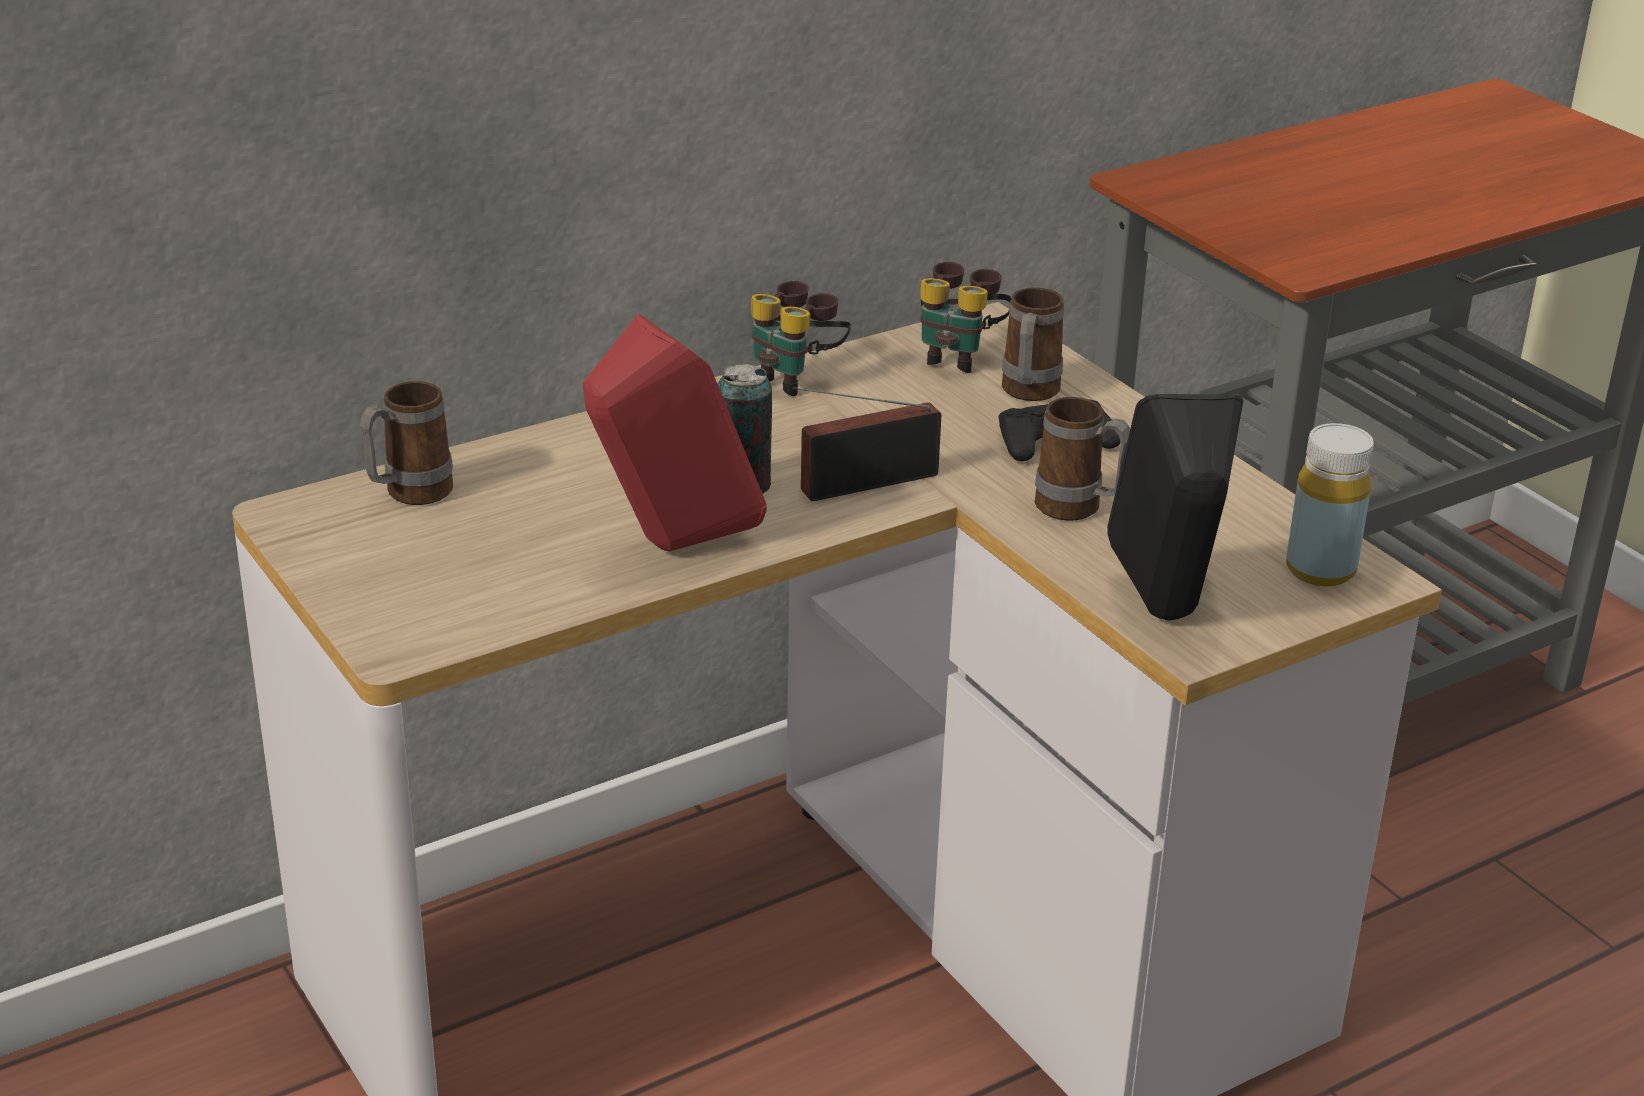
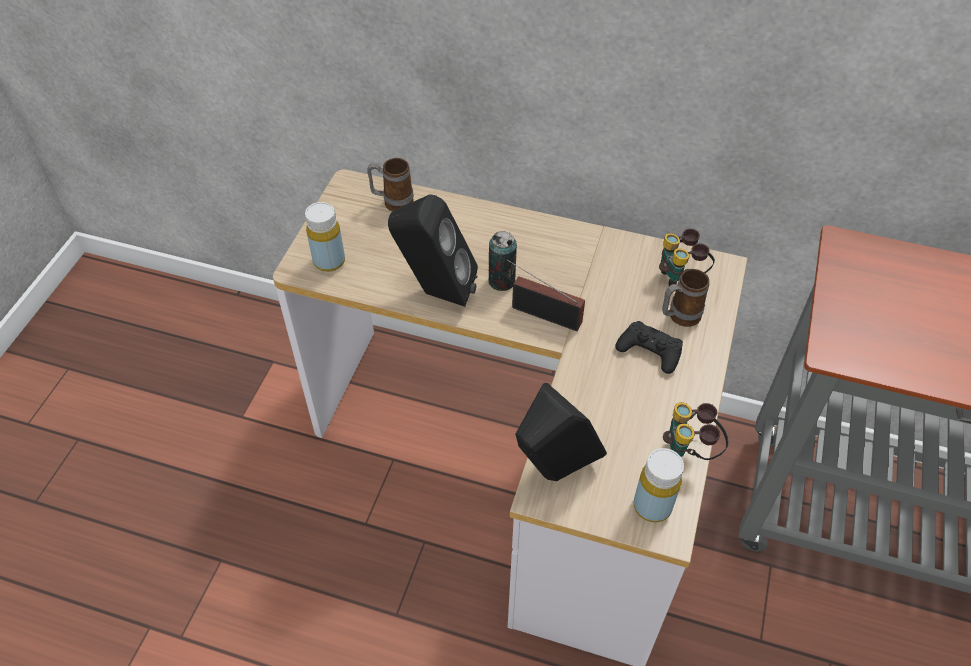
camera: 50 degrees right, 20 degrees up
(433, 611) = (329, 261): none -> yellow bottle
(671, 548) = (435, 292): red speaker -> black speaker
(797, 379) = (599, 242): binoculars -> binoculars (690, 451)
(1078, 510) = (603, 393): mug -> none

